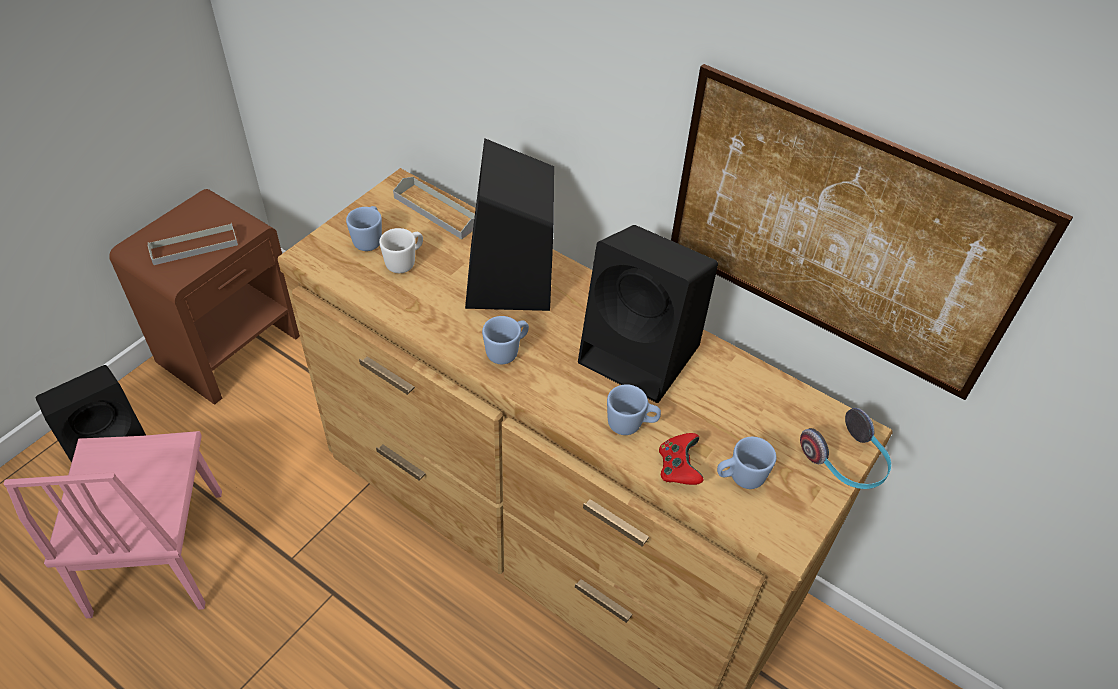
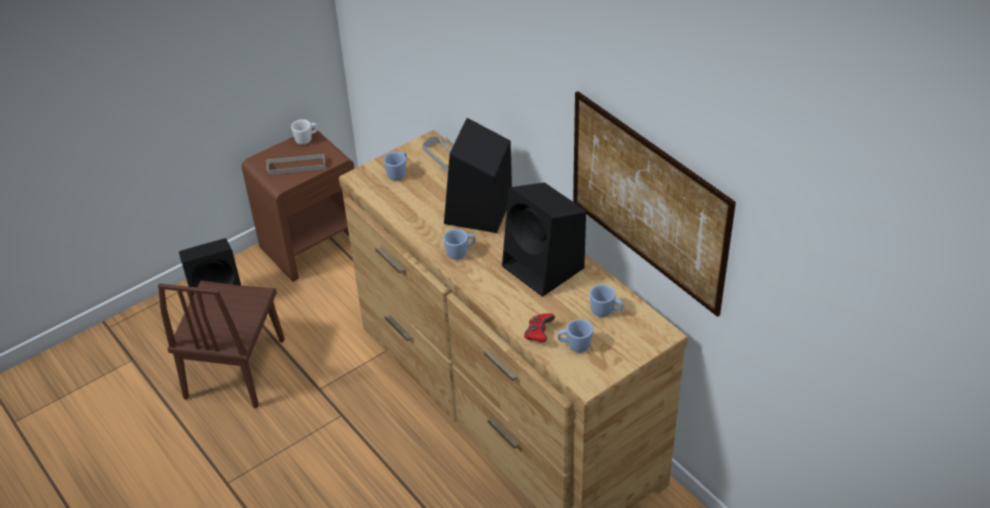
camera: 20 degrees right, 5 degrees down
(157, 551) = (235, 368): pink chair -> brown chair
(405, 262) = (416, 190): white mug -> white mug (306, 139)
(631, 425) = (520, 306): blue mug -> blue mug (606, 312)
(846, 463) = (646, 349): headphones -> none

